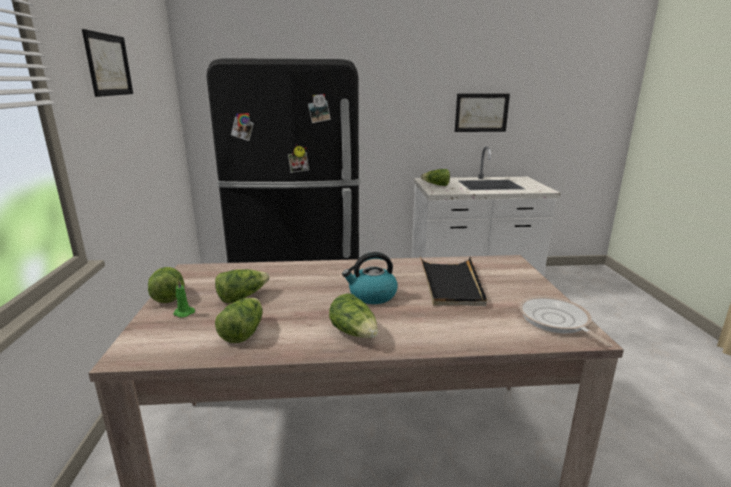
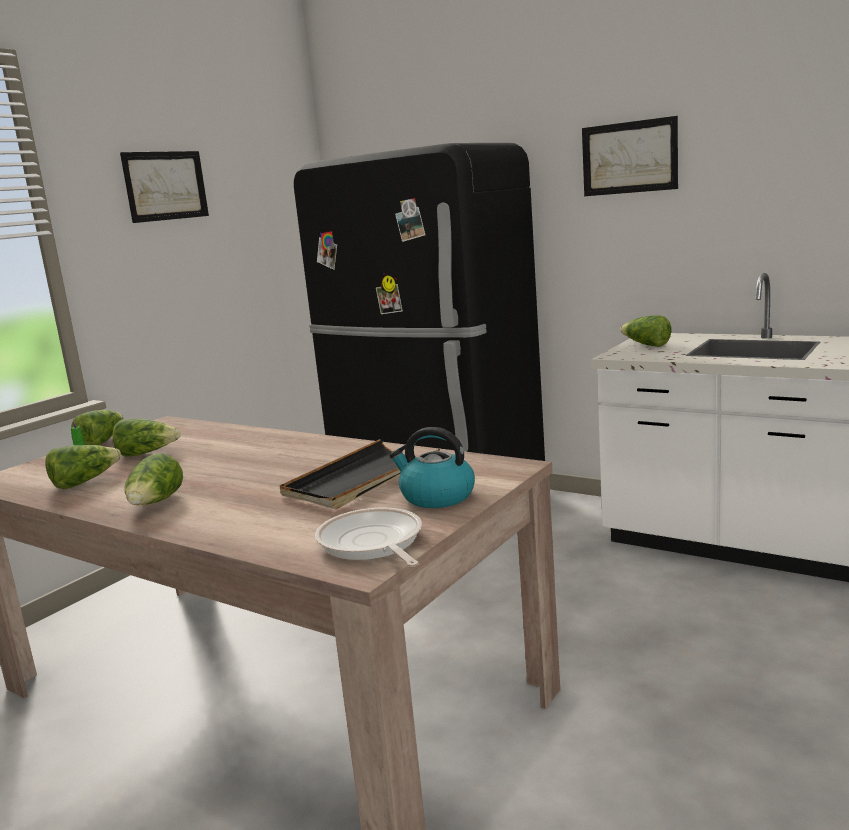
camera: 40 degrees right, 5 degrees down
(372, 295) = (251, 474): kettle -> kettle (436, 497)
(481, 112) = (769, 207): picture -> picture (629, 157)
(556, 321) = (372, 544): frying pan -> frying pan turned 45 degrees counterclockwise

